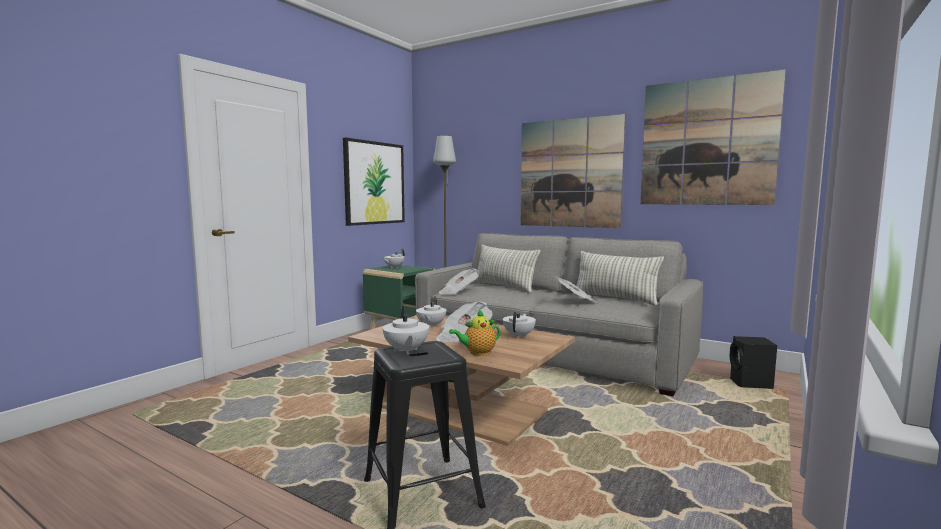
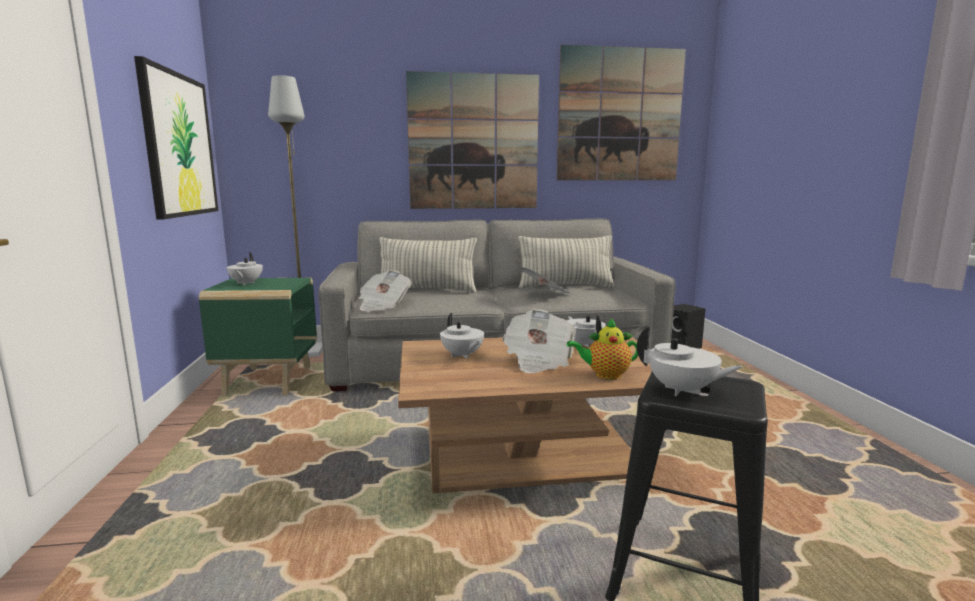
camera: 40 degrees left, 5 degrees up
(477, 353) = (605, 375): teapot -> teapot turned 60 degrees clockwise

